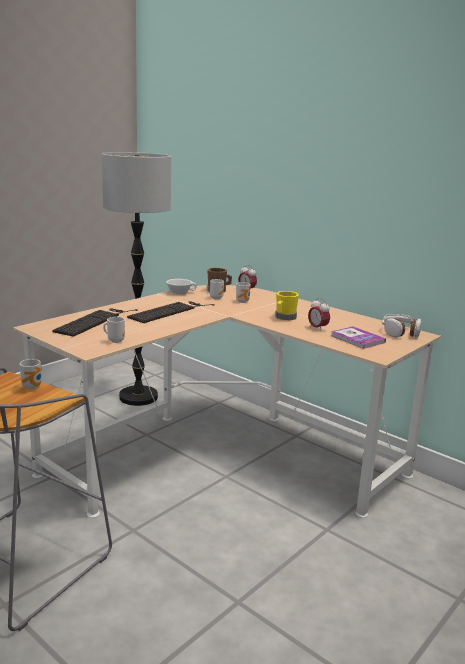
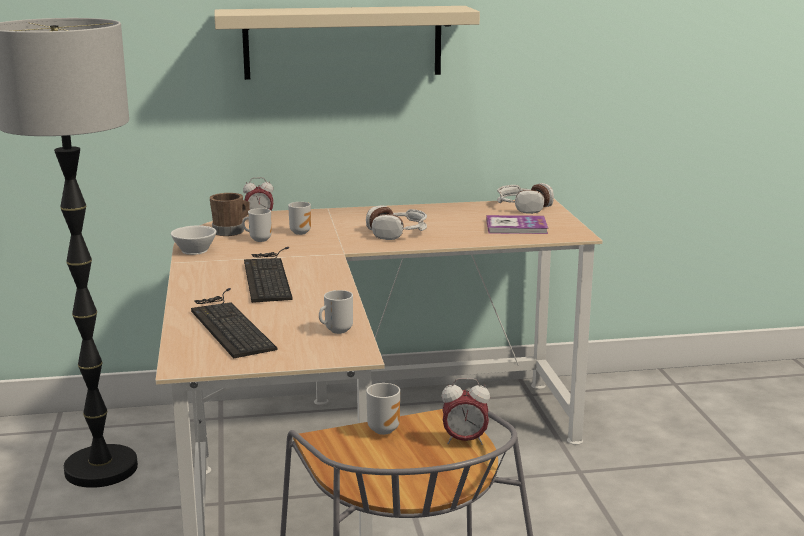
camera: 50 degrees left, 0 degrees up
(284, 318) = (397, 233): yellow mug -> headphones
(317, 190) = (343, 42): none -> beige shelf
(317, 328) = (458, 231): alarm clock -> alarm clock (464, 441)

